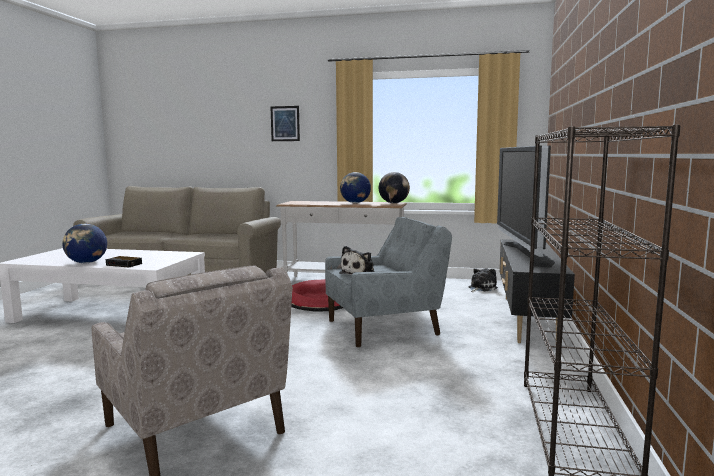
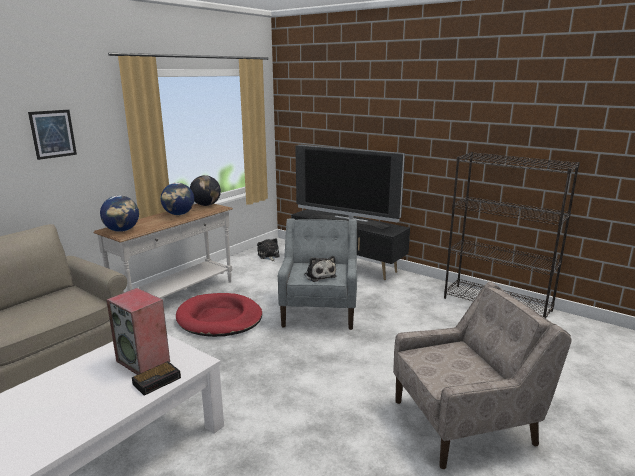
camera: 65 degrees left, 10 degrees up
(86, 263) = (101, 412): globe -> globe (122, 230)
(150, 259) = (144, 361): none -> speaker

